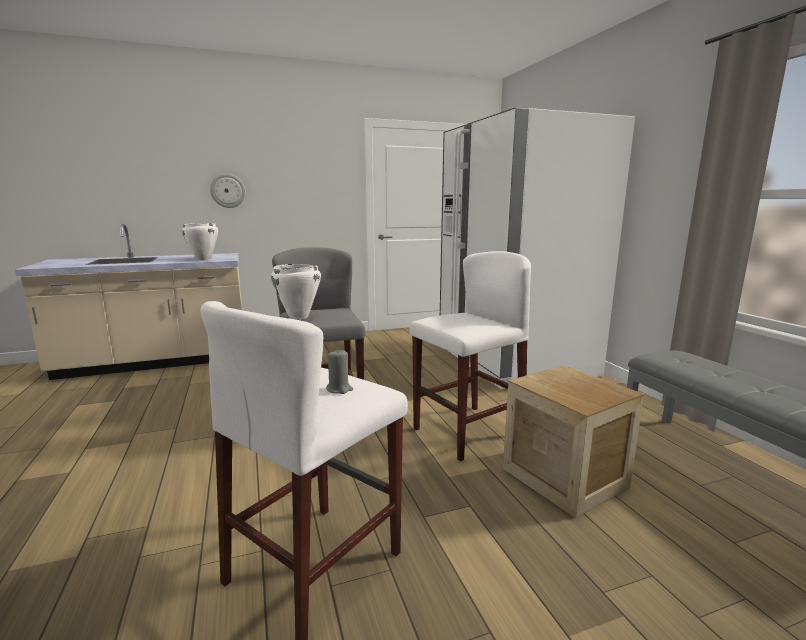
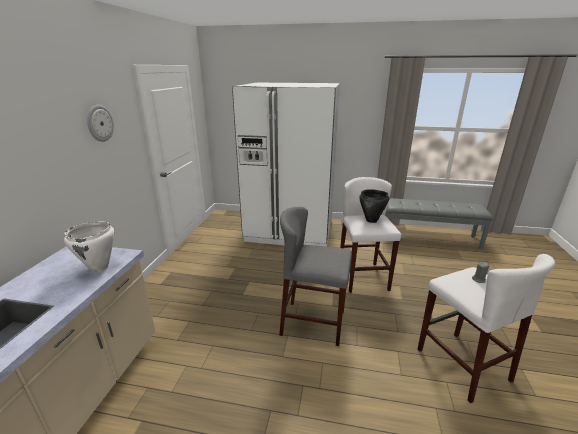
camera: 60 degrees left, 10 degrees up
(228, 190) = (38, 173): wall clock -> wall clock (99, 123)
(298, 317) = (327, 265): white cooking pot -> none
(468, 319) = (371, 220): none -> black cooking pot
(564, 477) = (414, 270): crate -> none

